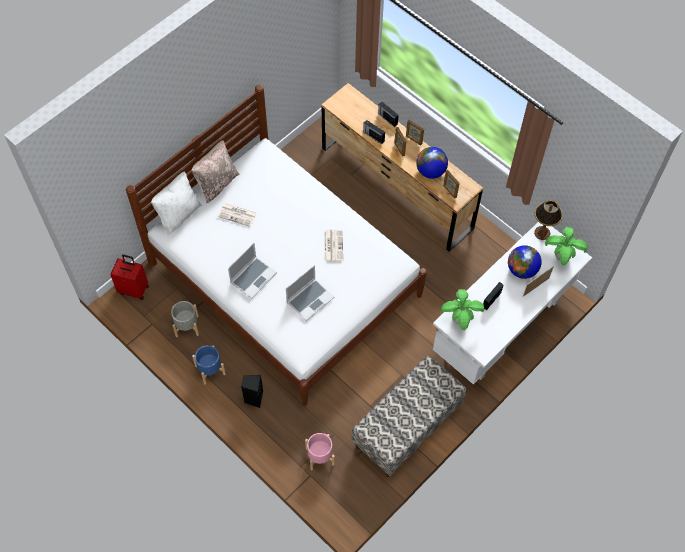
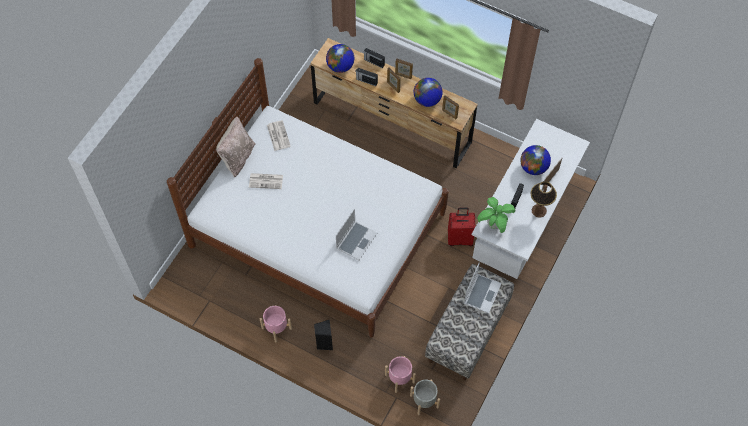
camera: 15 degrees left, 0 degrees up
(134, 289) = (182, 273): red suitcase -> red suitcase (460, 238)
(178, 214) = (211, 194): white pillow -> none
(187, 326) = (242, 294): grey planter -> grey planter (424, 401)
(210, 370) = (276, 328): blue planter -> pink planter
(253, 277) = (299, 233): laptop -> laptop (481, 293)
(333, 245) = (361, 187): newspaper -> newspaper (278, 135)
(351, 115) = (340, 66): none -> globe
(542, 233) = (540, 131): table lamp -> table lamp (538, 210)
(562, 257) = (564, 148): potted plant -> none

